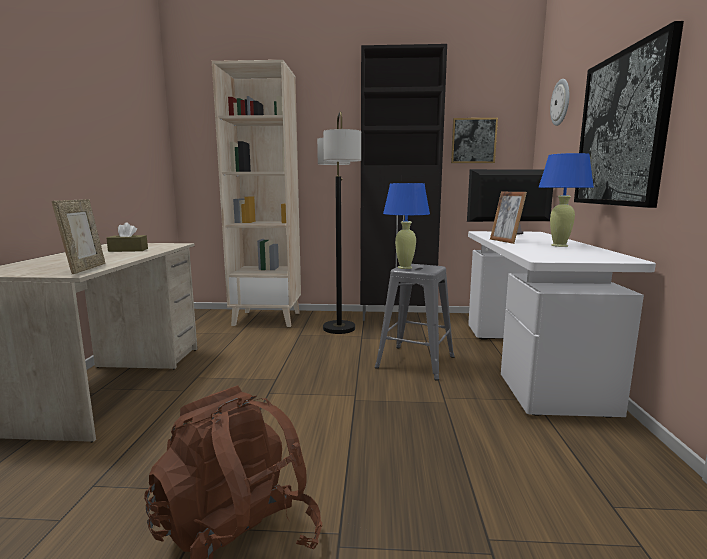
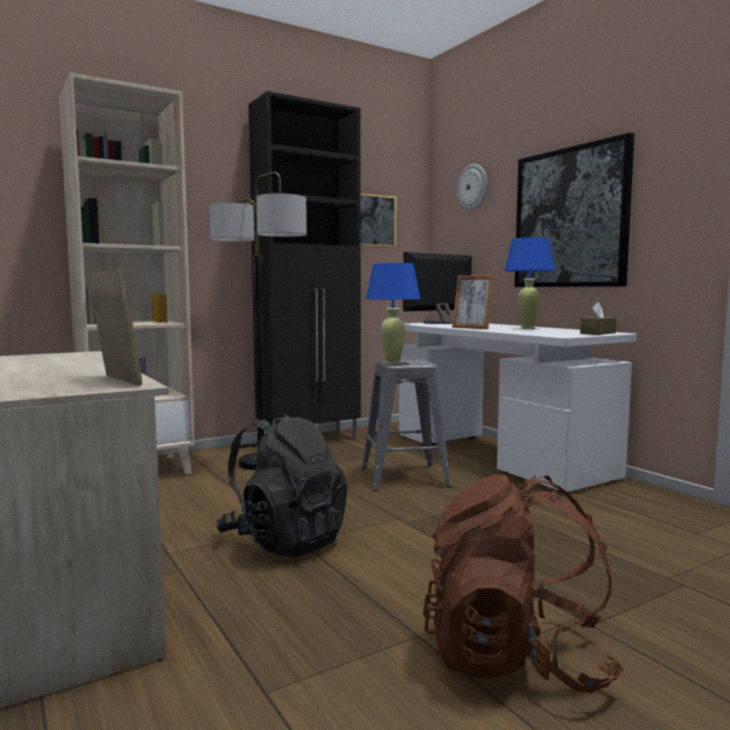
camera: 35 degrees left, 5 degrees down
(128, 250) = (42, 362): brown tissue box -> brown tissue box (598, 333)
(261, 389) = (284, 541): none -> black backpack

